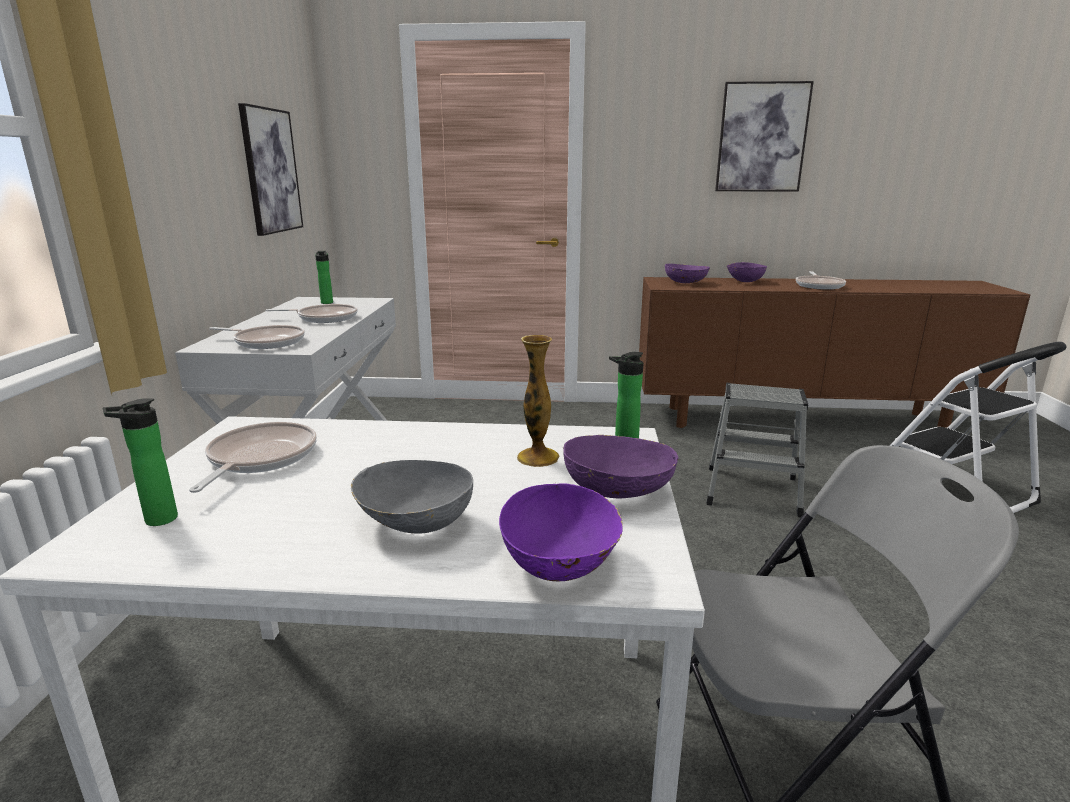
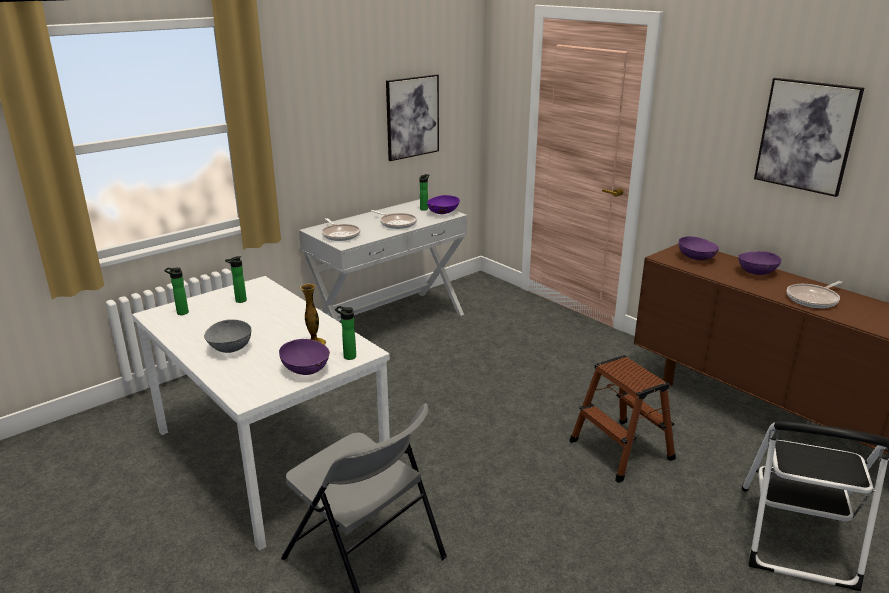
camera: 45 degrees right, 5 degrees up
(259, 459) = (239, 301): frying pan -> bottle
(560, 564) = (235, 381): purple bowl -> purple bowl (443, 213)
(753, 490) = (621, 450): grey step ladder -> brown step ladder

